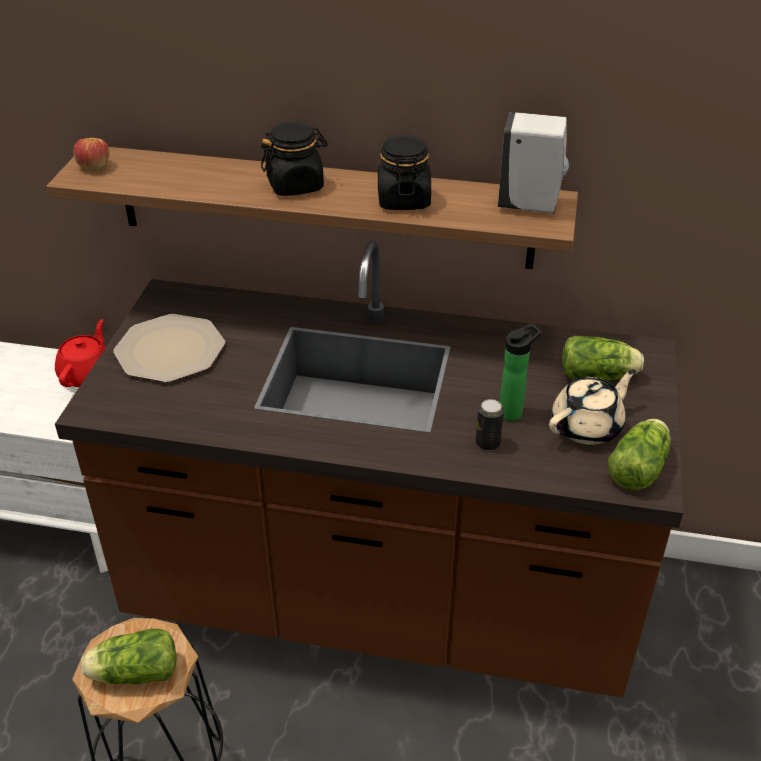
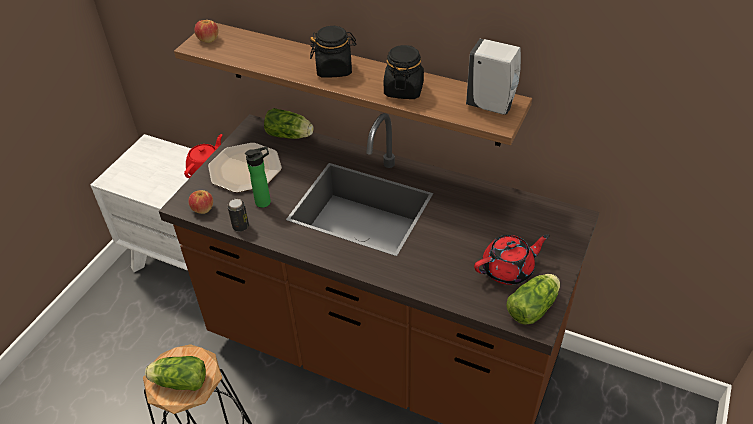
camera: 15 degrees right, 5 degrees up
(123, 411) = (202, 209): none -> apple
(488, 443) = (433, 270): can -> can (240, 226)
(513, 412) = (459, 250): bottle -> bottle (265, 201)
(587, 426) = (508, 269): beige teapot -> red teapot
(599, 376) = (532, 232): lettuce -> lettuce (290, 135)

